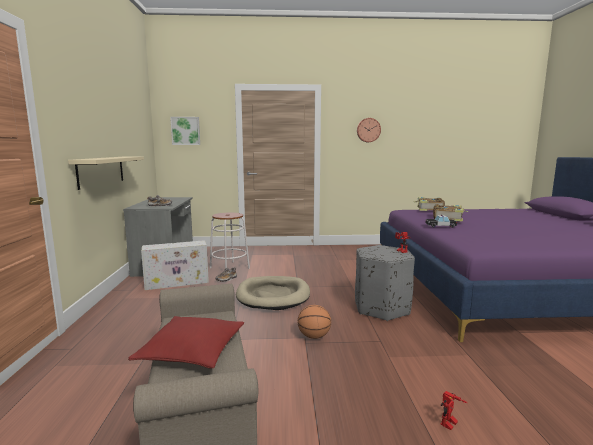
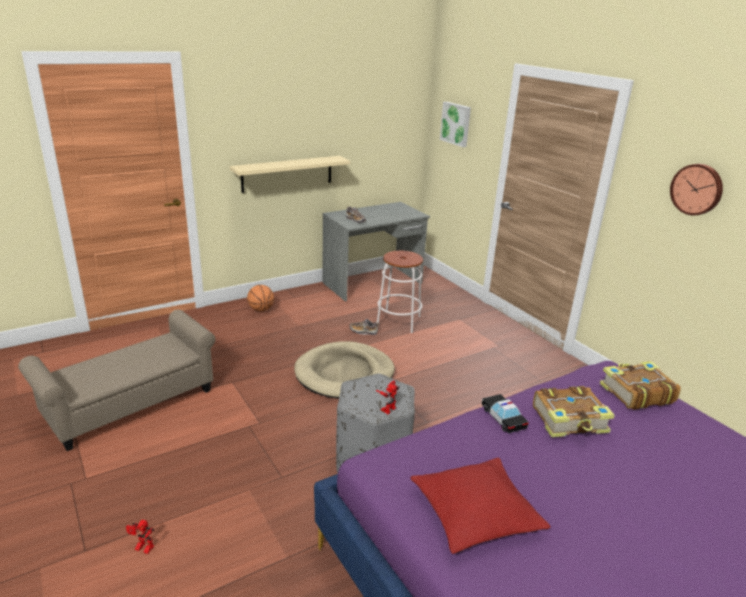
camera: 60 degrees right, 15 degrees up
(178, 283) = (329, 310): white storage box -> none
(192, 351) = (119, 362): red pillow -> red pillow (475, 513)
(314, 336) = (264, 428): basketball -> basketball (261, 309)

